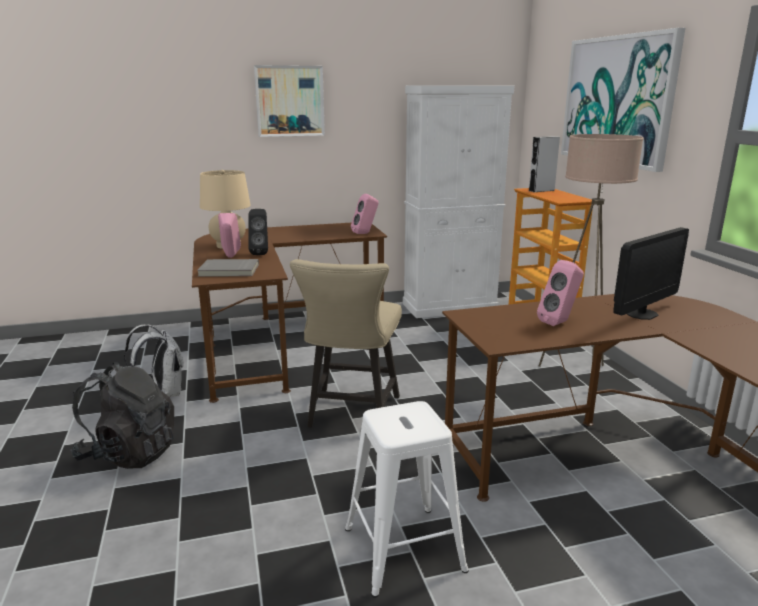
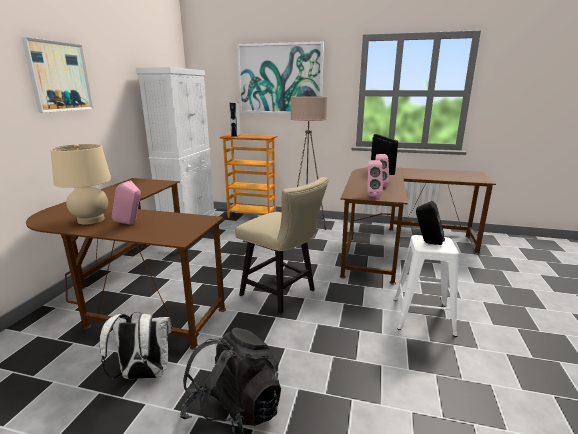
camera: 60 degrees left, 0 degrees up
(229, 270) = (169, 229): grey book -> none
(260, 253) = (142, 214): black speaker -> black speaker (427, 243)
(365, 233) = (162, 183): pink speaker -> pink speaker (372, 195)

